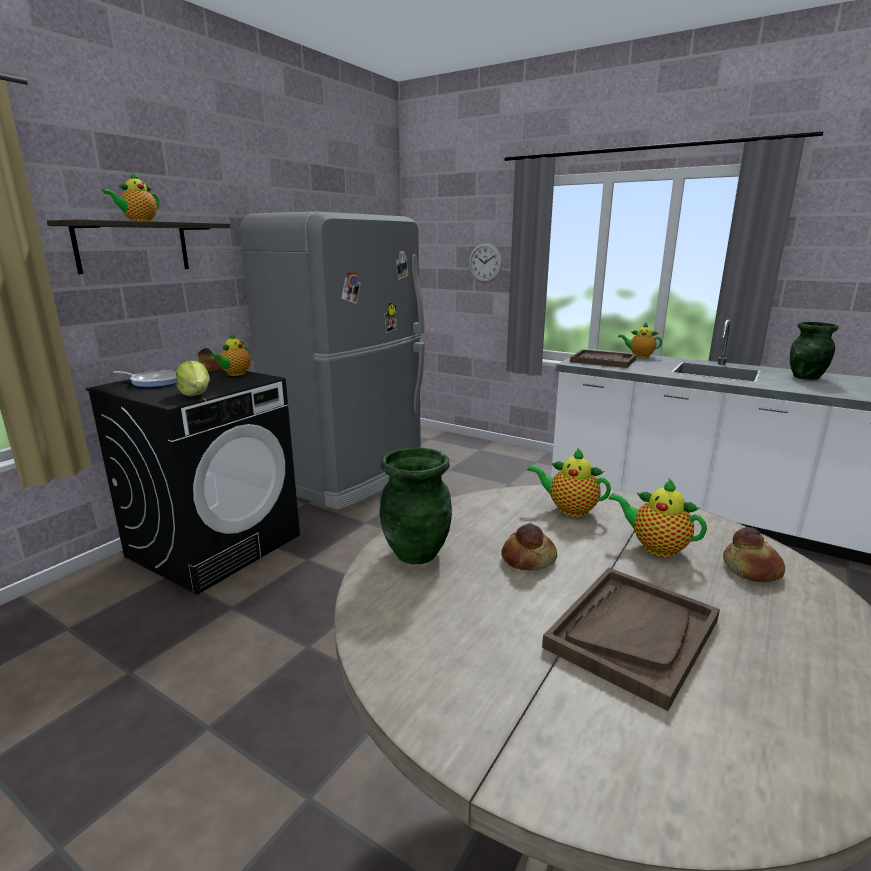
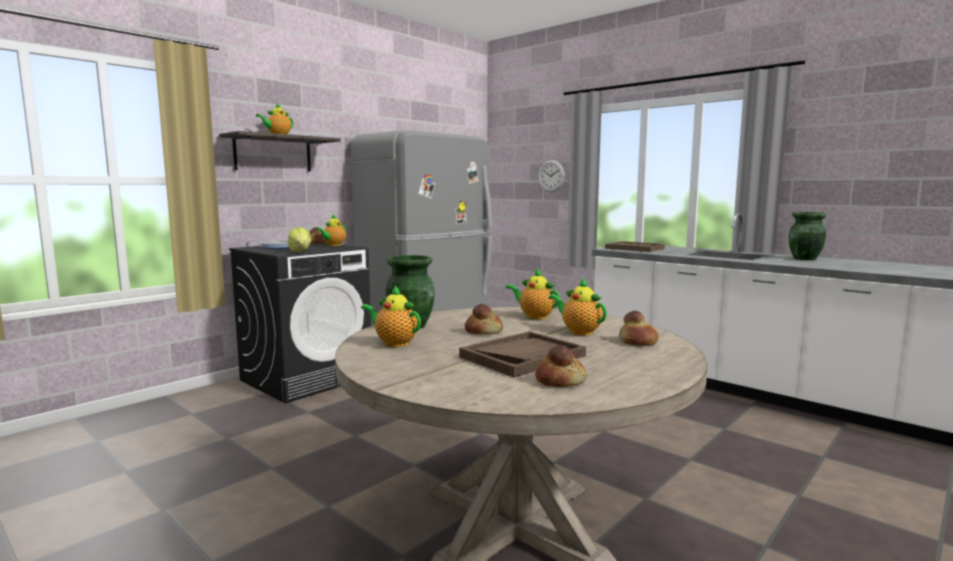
camera: 10 degrees right, 10 degrees down
(639, 356) = (671, 247): teapot -> teapot (394, 343)
(742, 713) = (560, 380): none -> bread

